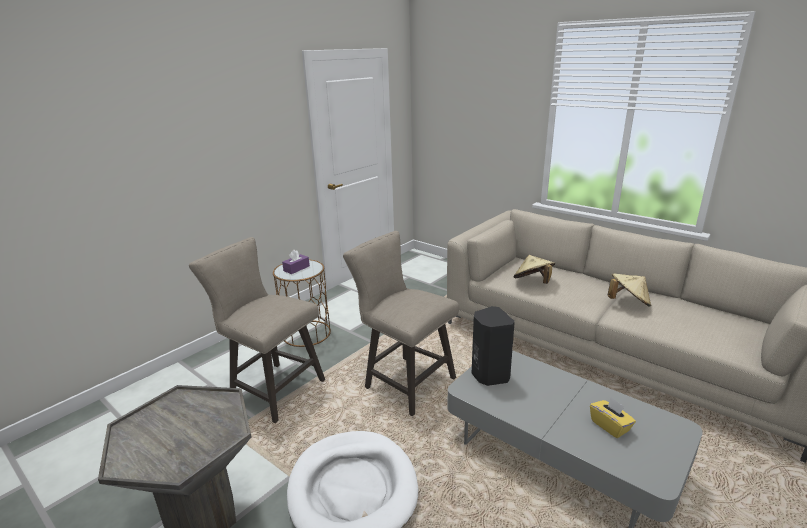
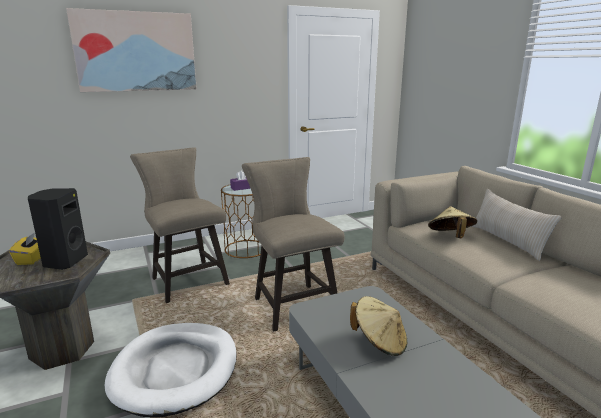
camera: 25 degrees right, 5 degrees down
(141, 126) = (136, 52): none -> picture
(488, 375) = (340, 306): black speaker -> black speaker (64, 261)
(575, 276) = (507, 241): none -> beige pillow
(610, 426) = (426, 387): yellow tissue box -> yellow tissue box (32, 259)
(628, 303) = (548, 275): beige hat -> beige hat (379, 342)

